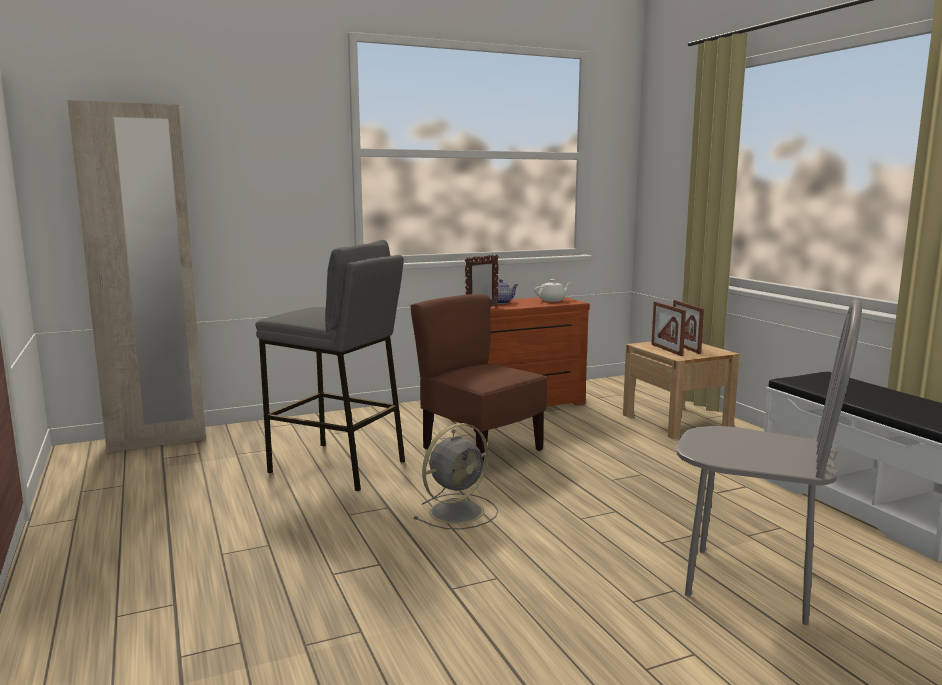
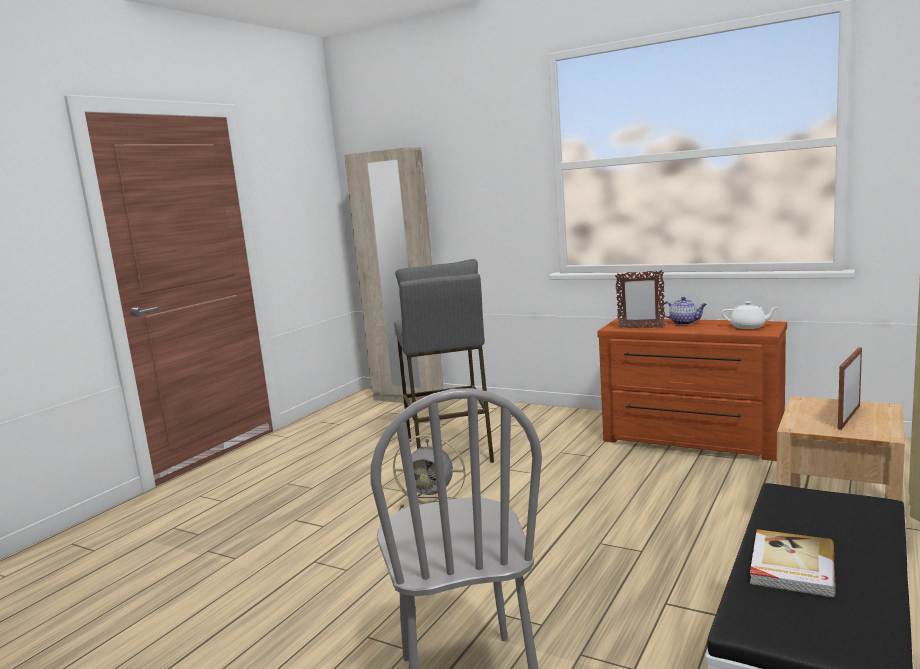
camera: 55 degrees right, 0 degrees up
(480, 450) = (564, 473): brown chair -> none
(666, 350) = (812, 414): picture frame -> none
(887, 403) = (790, 566): none -> book

